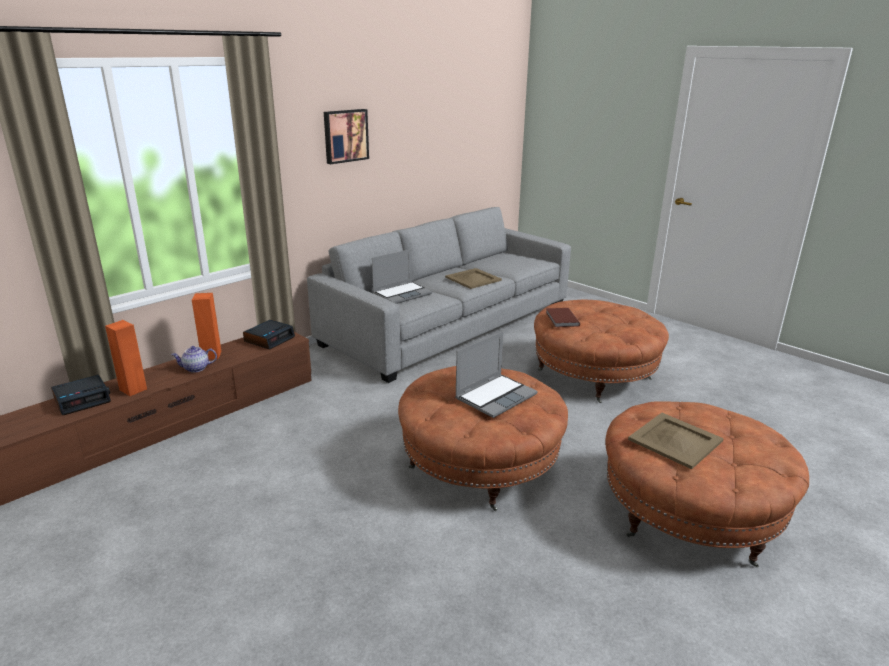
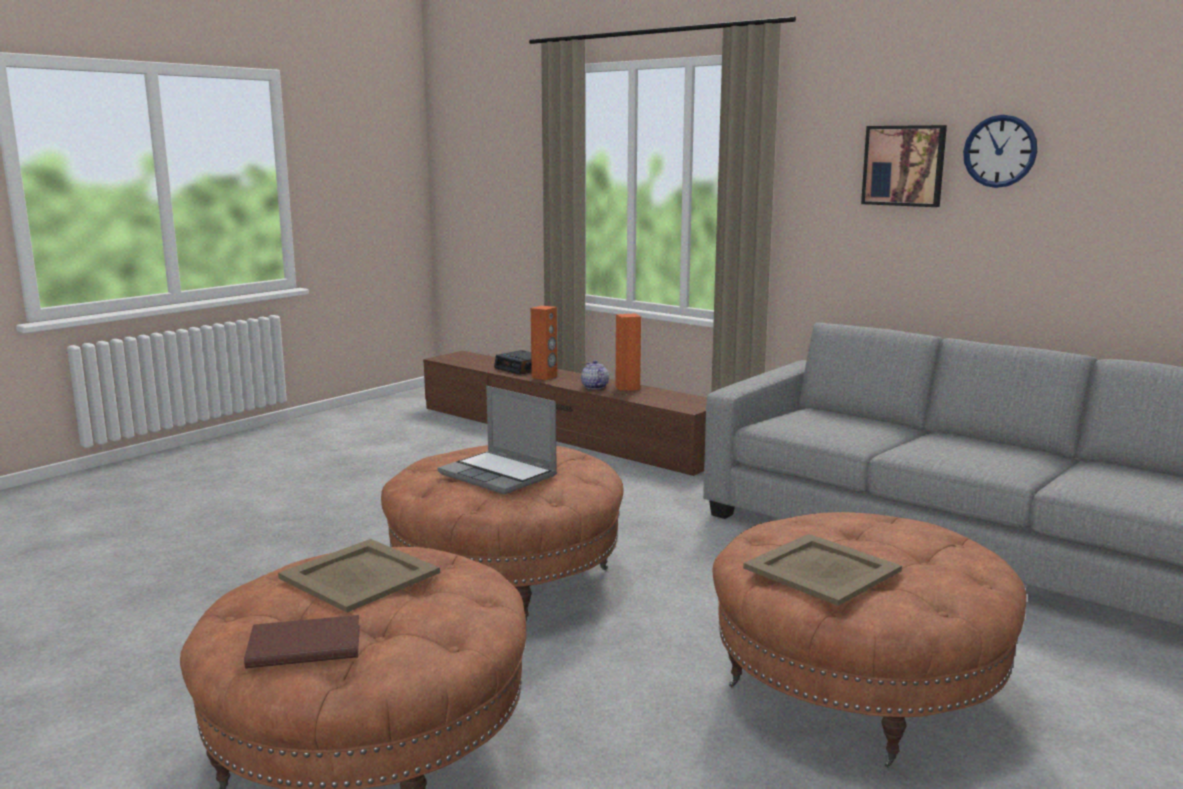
camera: 85 degrees right, 10 degrees down
(269, 339) = (682, 401): alarm clock -> none
(388, 122) = (1000, 151): none -> wall clock
(402, 294) = (842, 421): laptop -> none
(473, 278) = (973, 456): beige tray -> beige tray (823, 569)
(561, 319) = (824, 519): brown book -> brown book (303, 645)

